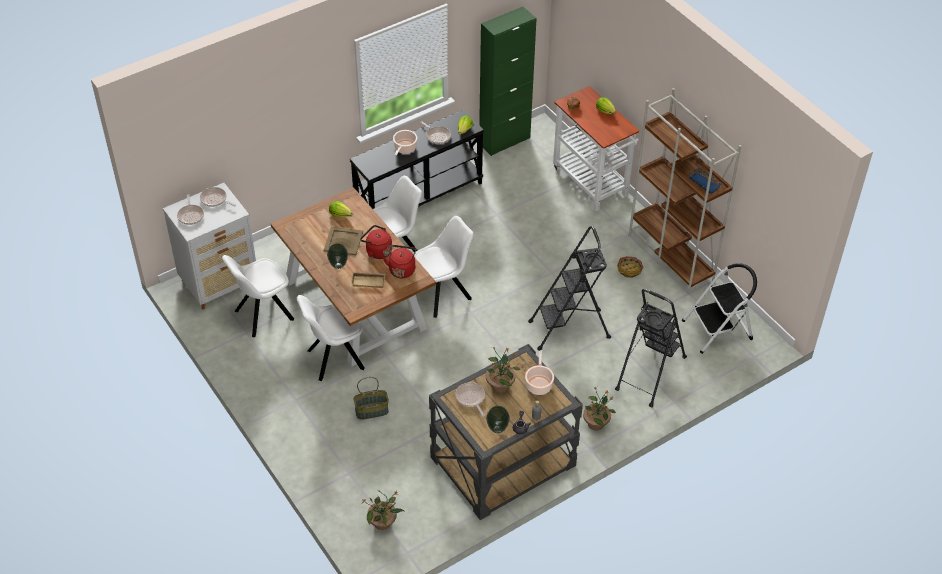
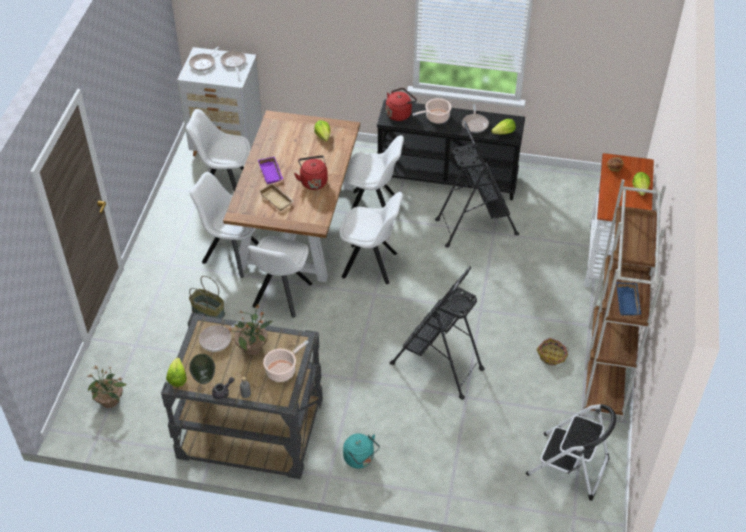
camera: 45 degrees right, 0 degrees up
(338, 265) = (271, 172): vase -> purple tray
(343, 241) = (299, 157): beige tray -> none
(402, 269) = (313, 207): red kettle -> red kettle (399, 113)
(408, 360) = (281, 295): none -> white chair
(471, 398) = (217, 339): frying pan -> frying pan turned 150 degrees counterclockwise
(478, 442) = (177, 378): none -> lettuce
(504, 141) = (575, 179): green cabinet -> none
(596, 423) = (360, 459): potted plant -> turquoise kettle
(650, 373) = (459, 455): step ladder -> step ladder (475, 226)

